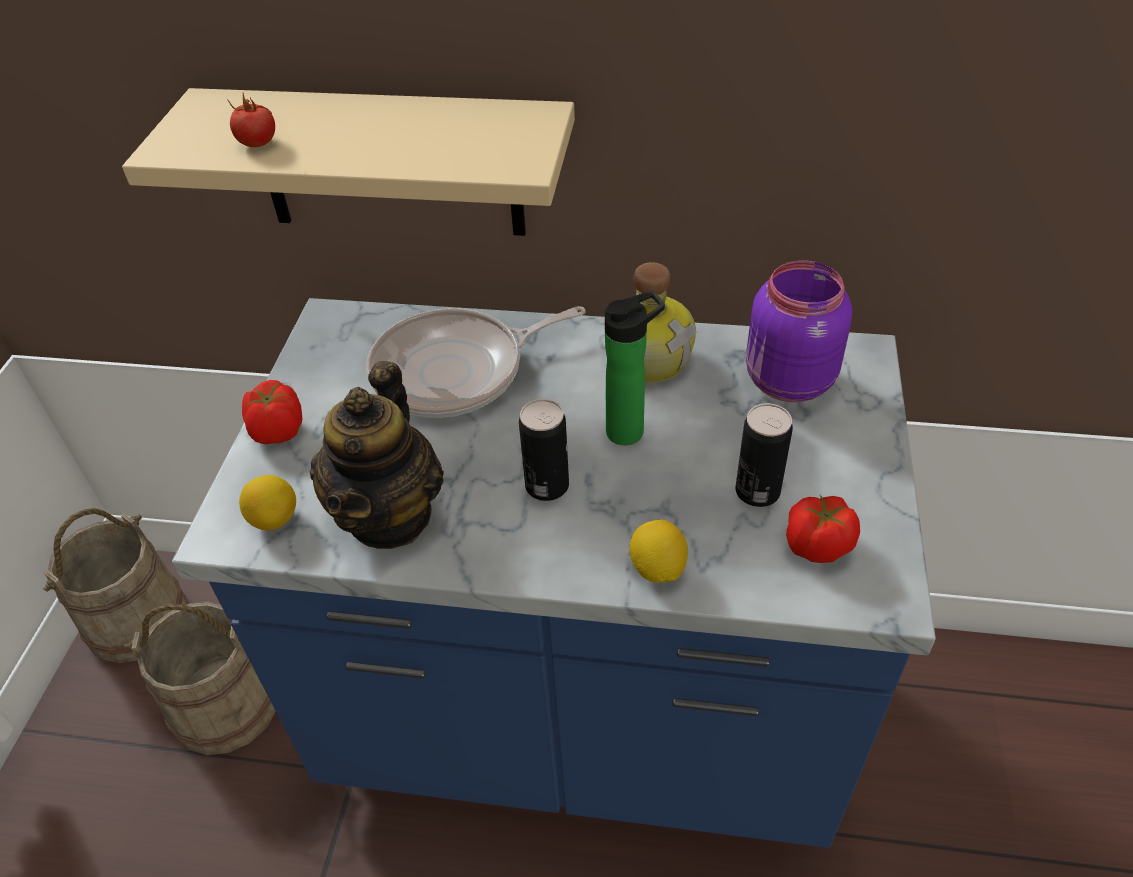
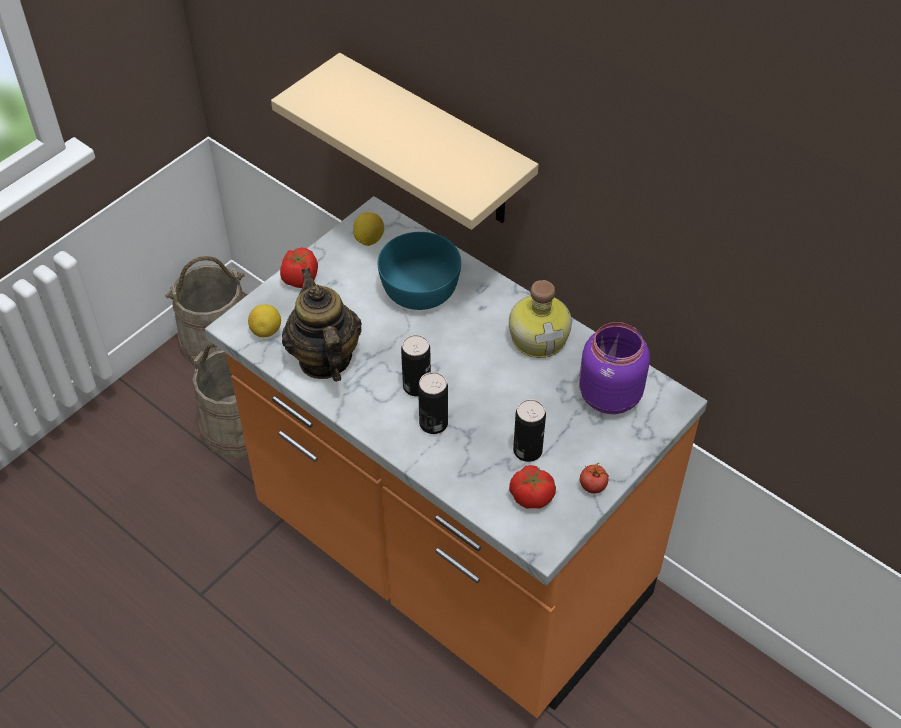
camera: 30 degrees right, 5 degrees up
(258, 143) = (347, 115): tomato -> tomato (593, 486)
(390, 515) = (324, 359): teapot -> teapot turned 120 degrees clockwise
(456, 371) = (421, 289): frying pan -> turquoise bowl
(581, 719) = (450, 559): blue counter -> orange counter
(609, 521) = (433, 423): none -> can
(630, 430) = (489, 378): bottle -> none
(658, 568) = (437, 462): lemon -> lemon (369, 239)

